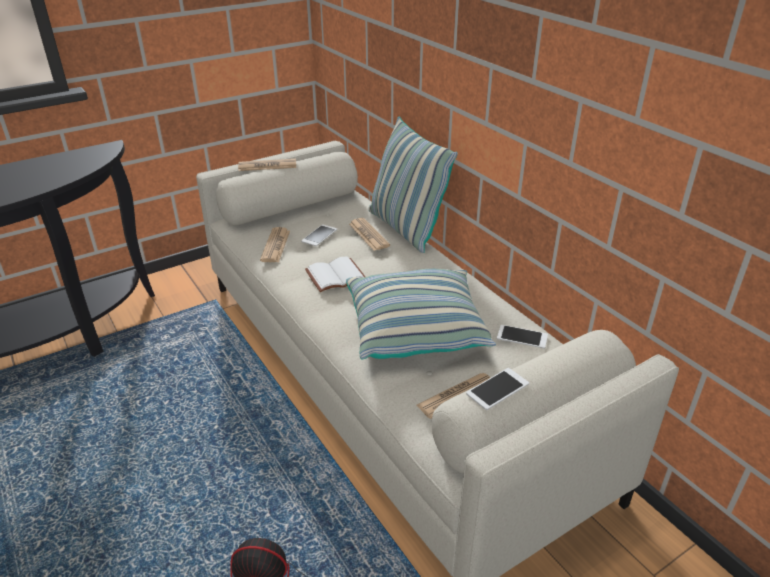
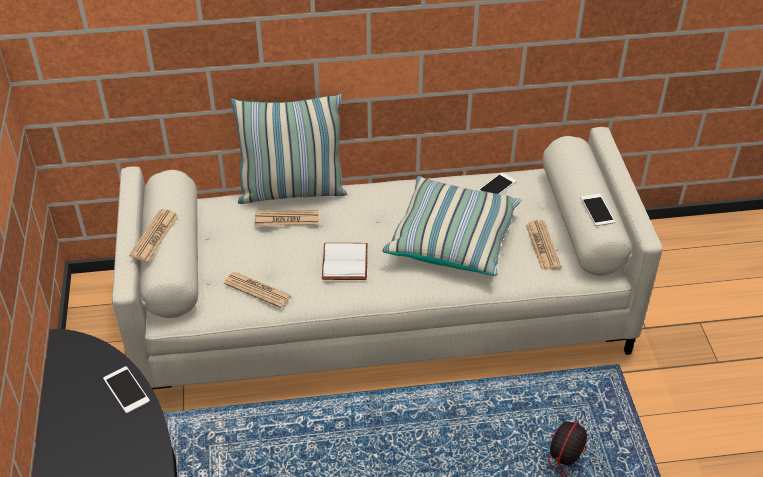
camera: 65 degrees left, 10 degrees up
(319, 235) = (259, 253): phone -> phone (126, 390)

